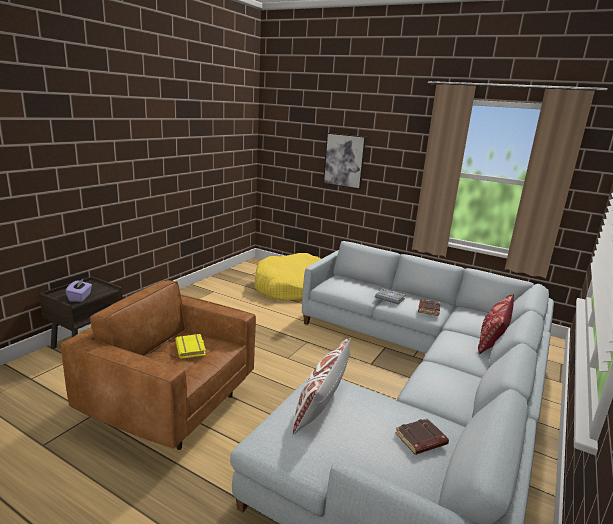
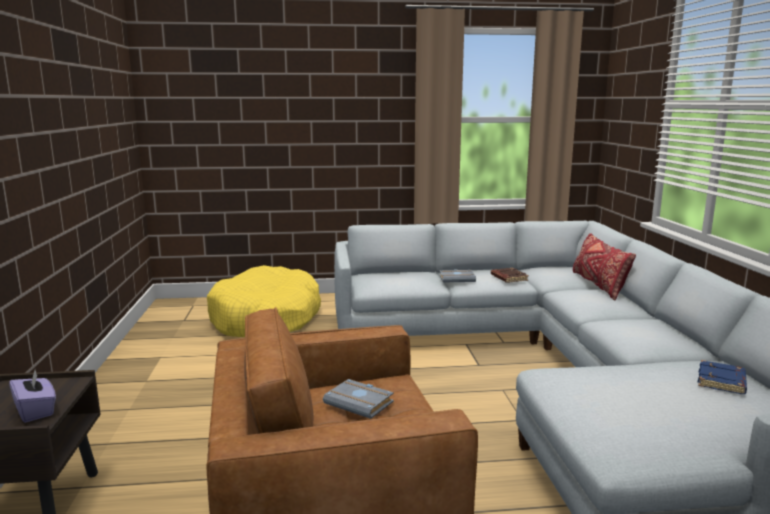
camera: 35 degrees left, 5 degrees down
(191, 349) = (361, 403): yellow book -> grey book
(321, 402) = (590, 393): white pillow -> none
(344, 160) = (295, 121): picture -> none
(421, 440) = (722, 382): brown book -> blue book

